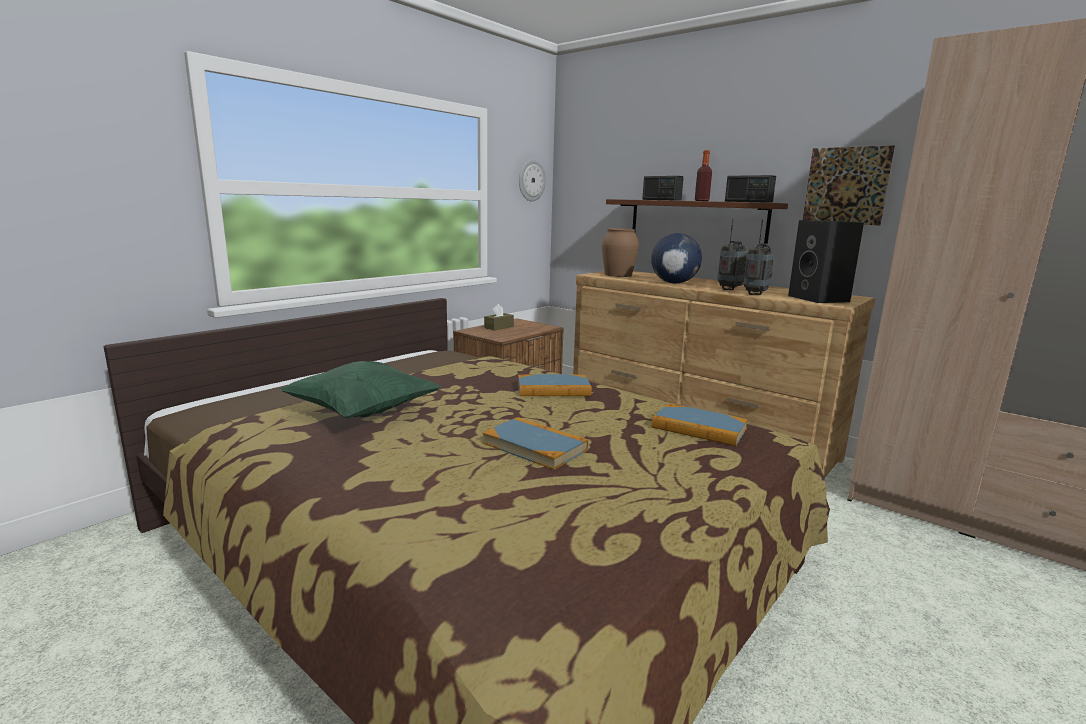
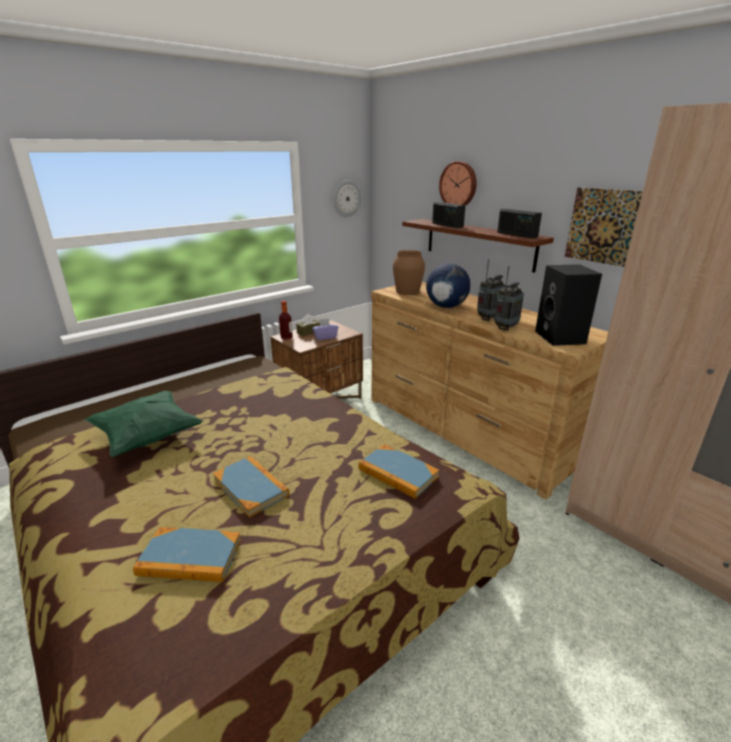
camera: 10 degrees right, 10 degrees up
(521, 330) = (325, 337): none -> purple tissue box
(553, 389) = (307, 415): book -> book (190, 557)
(670, 158) = (459, 185): none -> wall clock
(701, 201) = (480, 229): bottle -> bottle (286, 337)

